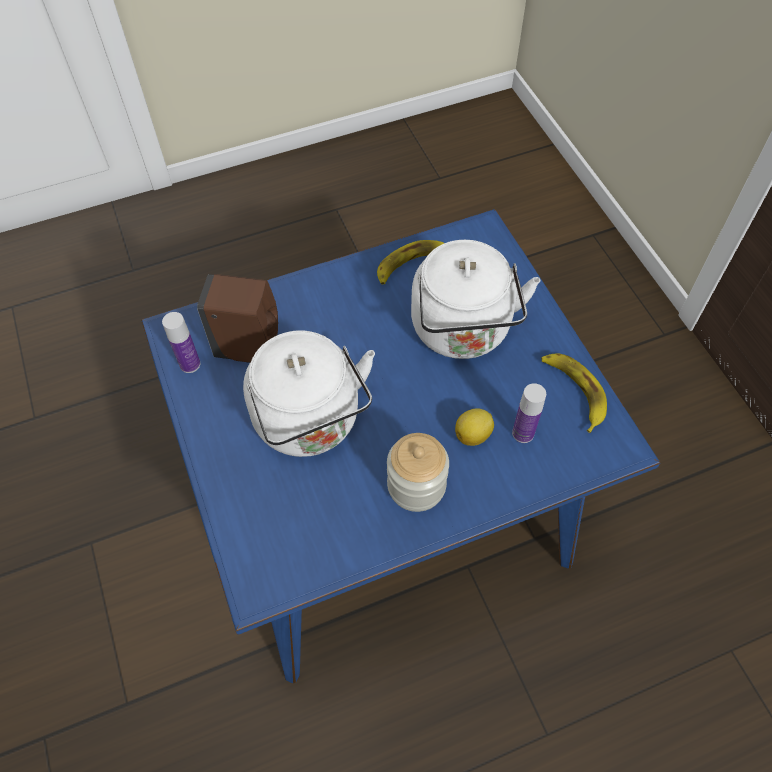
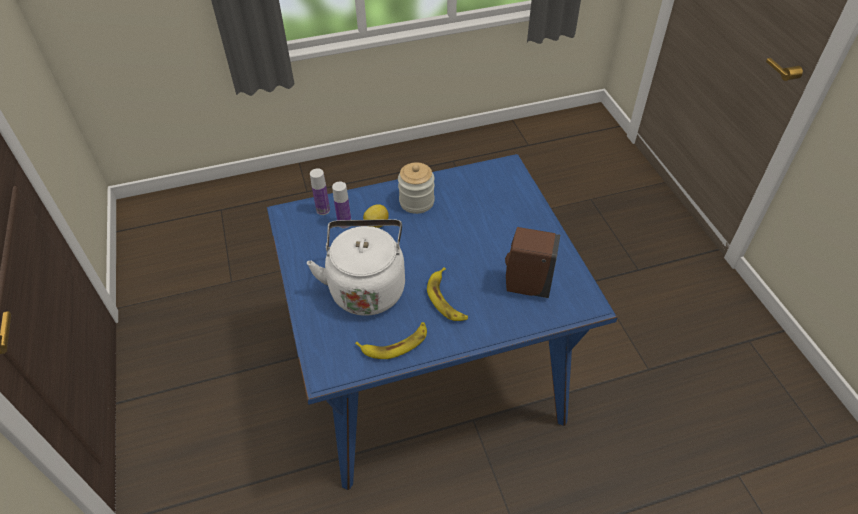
camera: 175 degrees left, 10 degrees down
(190, 364) = (569, 278): bottle -> bottle (323, 210)
(311, 423) = (480, 237): white kettle -> none
(574, 391) = (302, 244): banana -> banana (446, 299)

